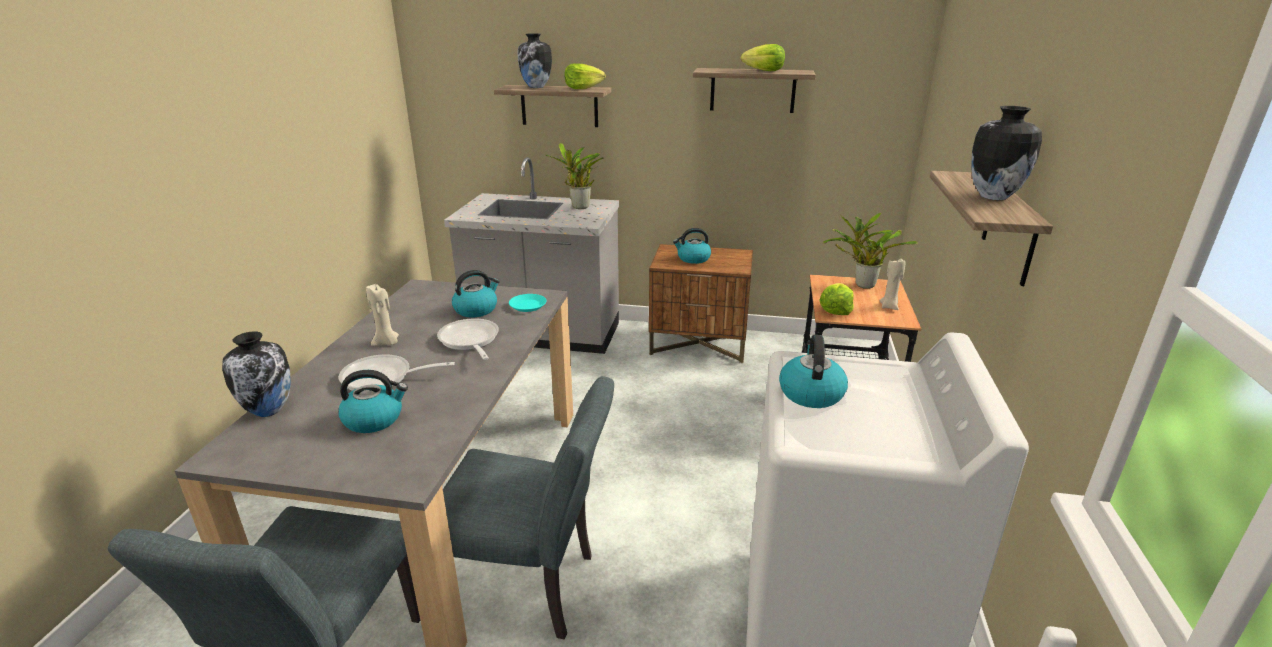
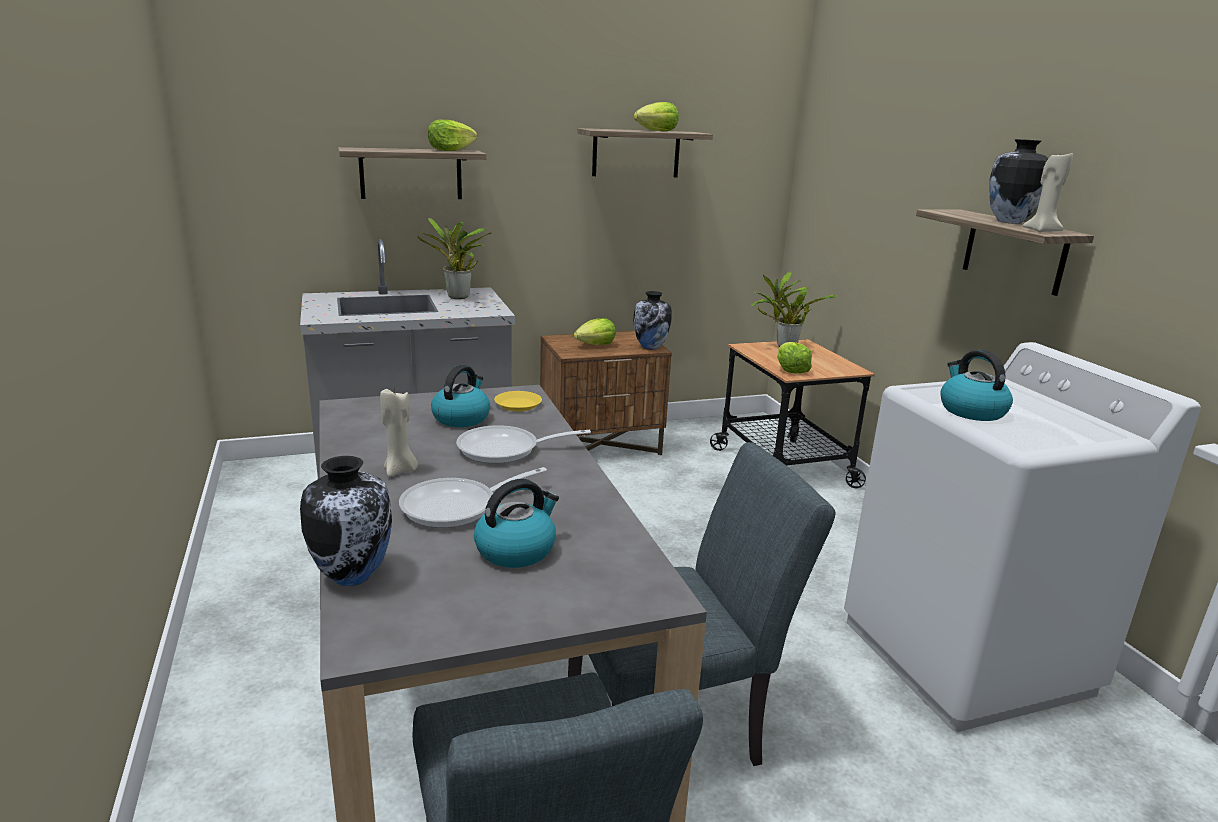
camera: 30 degrees left, 5 degrees down
(470, 341) = (505, 450): frying pan -> frying pan turned 45 degrees counterclockwise
(527, 306) = (518, 405): turquoise plate -> yellow plate
(536, 87) = (388, 149): vase -> vase (650, 347)
(693, 259) = (595, 345): kettle -> lettuce
(889, 306) = (828, 360): beige candle -> beige candle (1041, 231)

